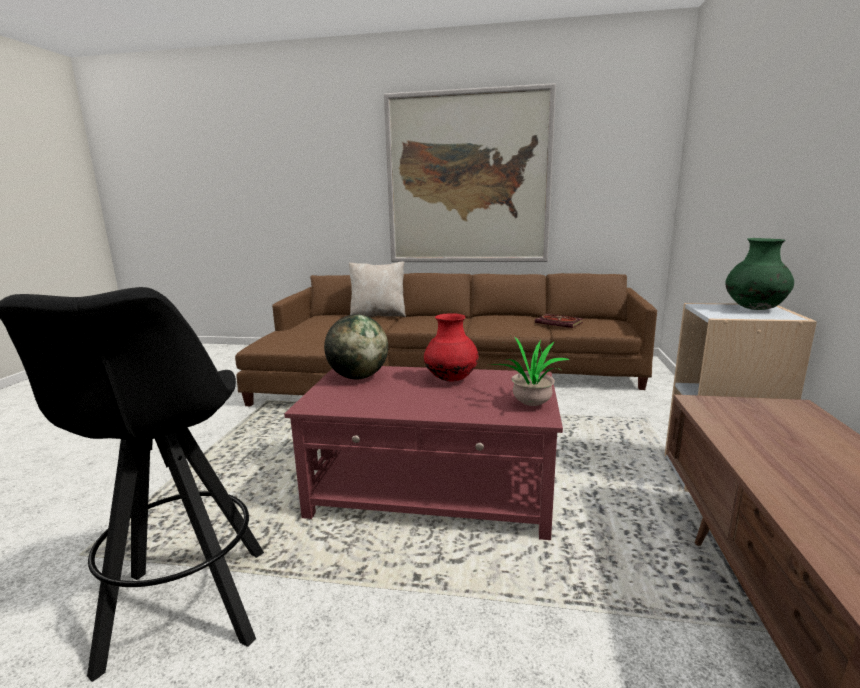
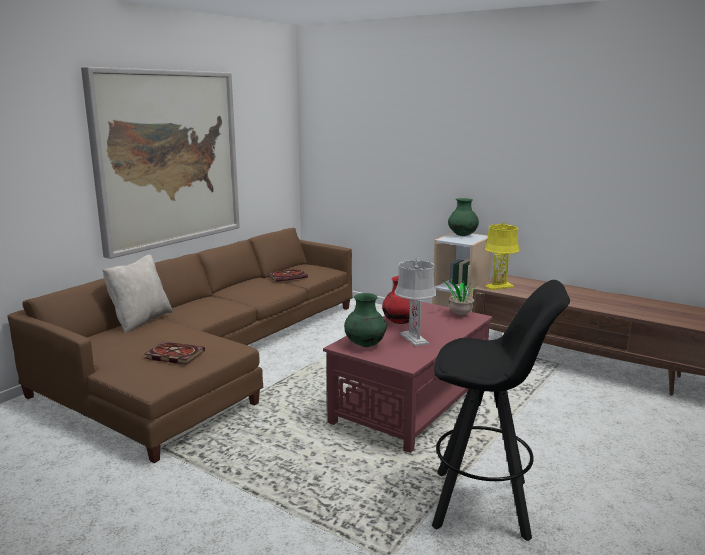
camera: 65 degrees left, 0 degrees up
(312, 336) = (173, 355): none -> book
(358, 377) = (365, 345): globe -> green vase
(400, 395) = (414, 339): none -> grey table lamp
(725, 410) = (499, 287): none -> yellow table lamp

